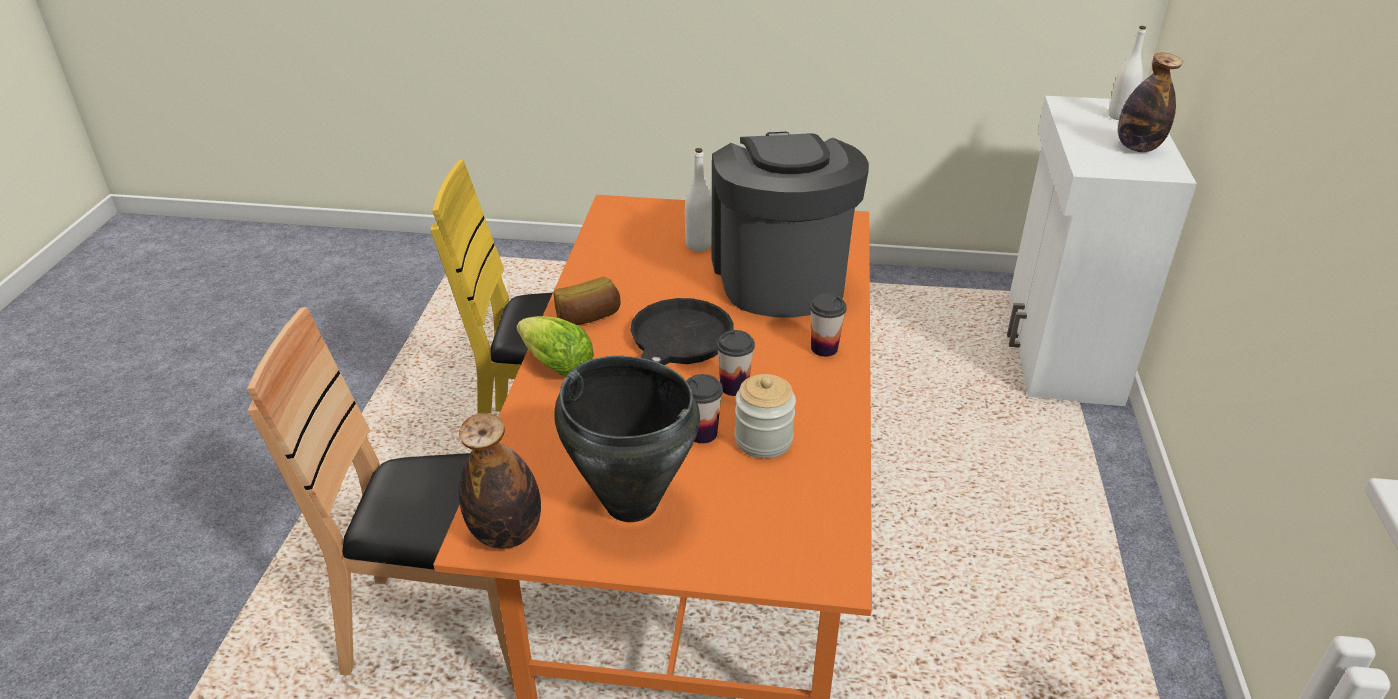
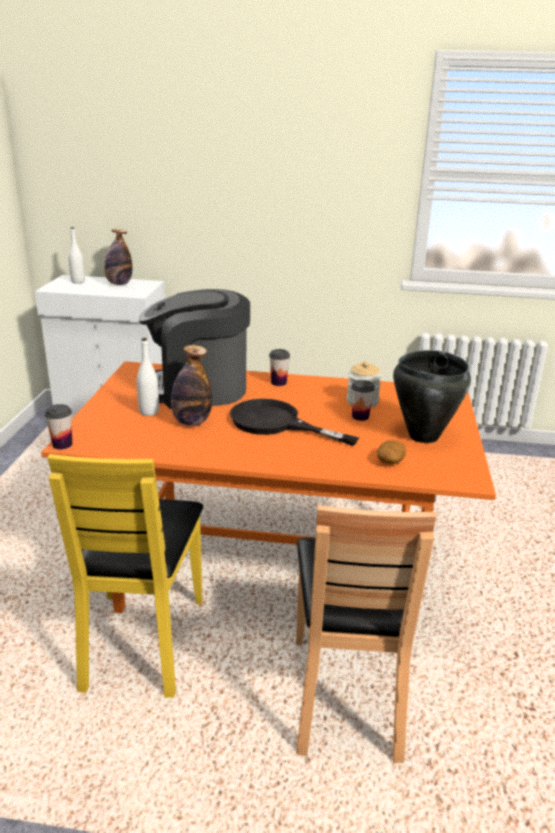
camera: 90 degrees left, 10 degrees down
(506, 533) = (462, 471): bottle -> bottle (192, 422)
(547, 454) = (390, 461): none -> potato
(553, 364) = (295, 462): lettuce -> none
(588, 317) = (238, 451): bread -> none
(734, 387) = (316, 407): cup -> cup (62, 444)

